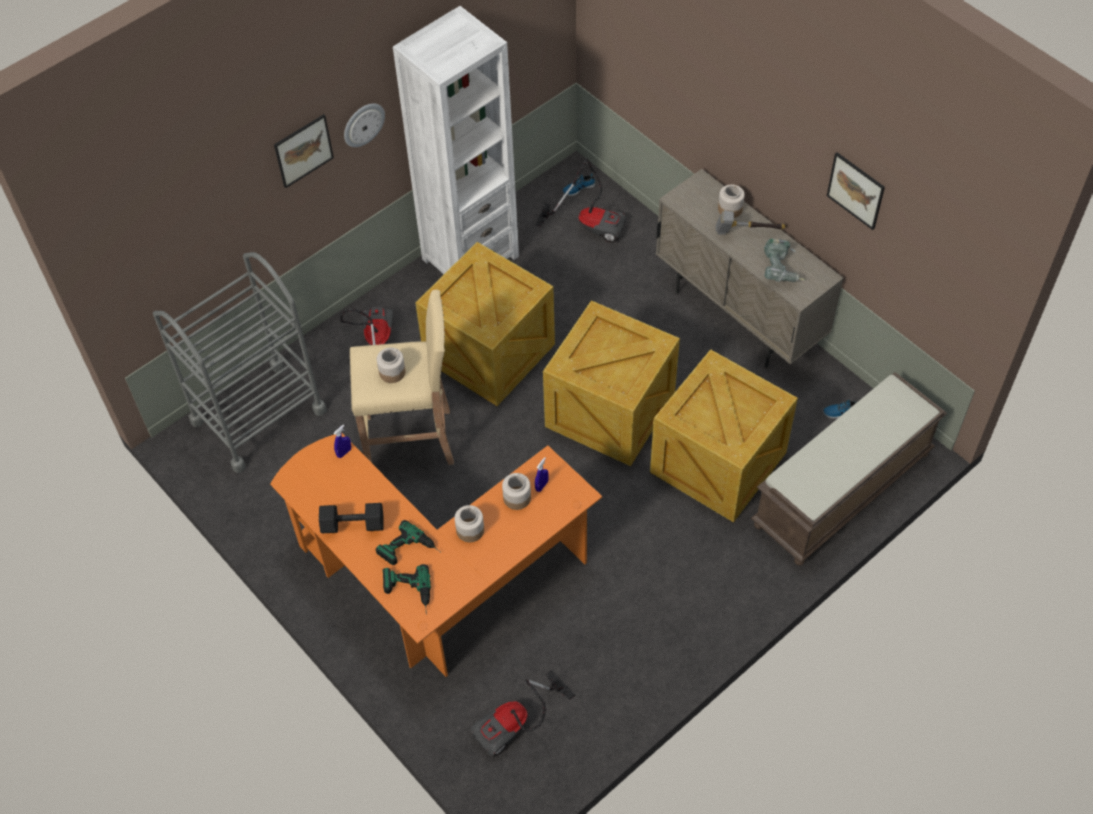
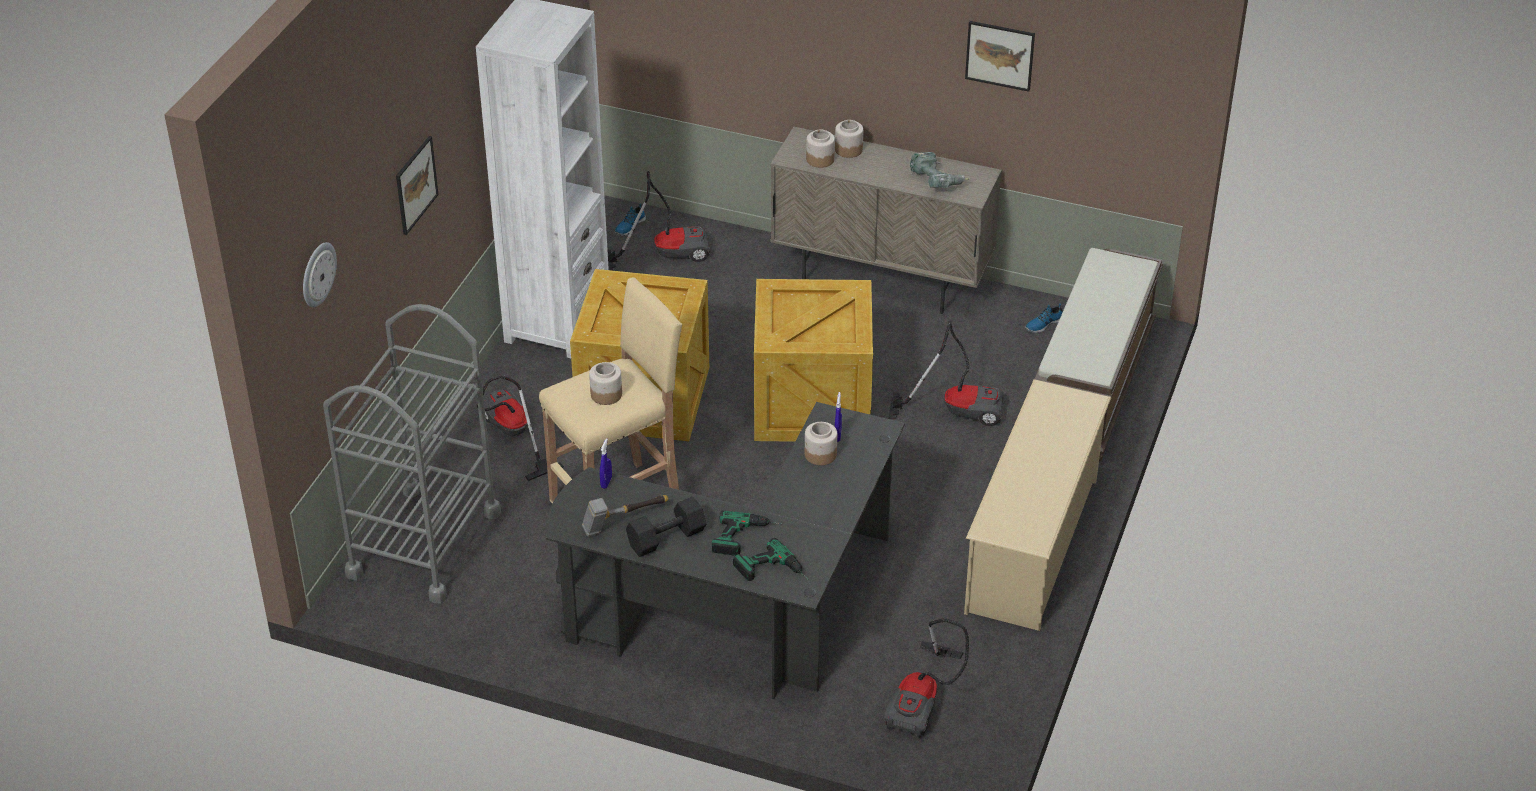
camera: 30 degrees left, 15 degrees down
(363, 124) = (455, 151): wall clock -> wall clock (317, 274)
(435, 584) = (743, 617): orange desk -> black desk
(470, 530) = (794, 497): jar -> jar (820, 159)
(694, 620) = (1032, 544): none -> beige shoe rack
(718, 464) = (957, 409): crate -> vacuum cleaner
(747, 233) = (880, 163): hammer -> hammer (624, 522)

